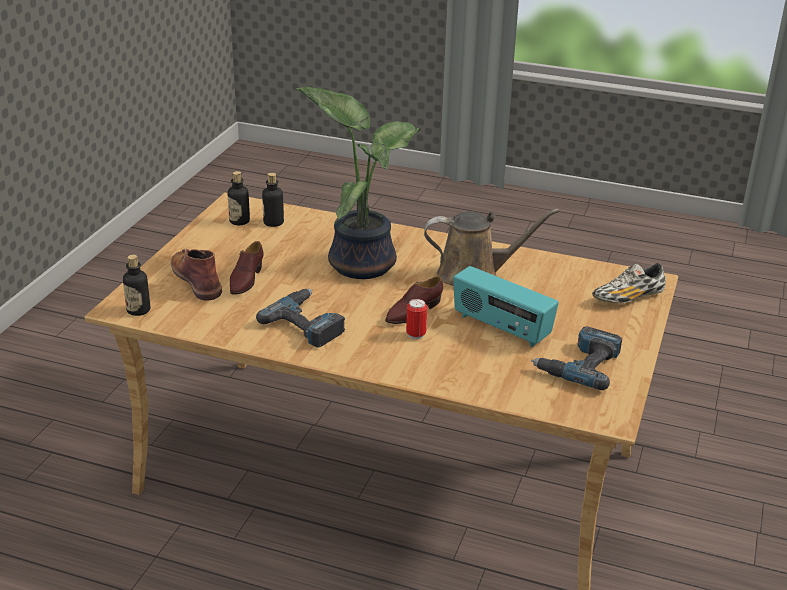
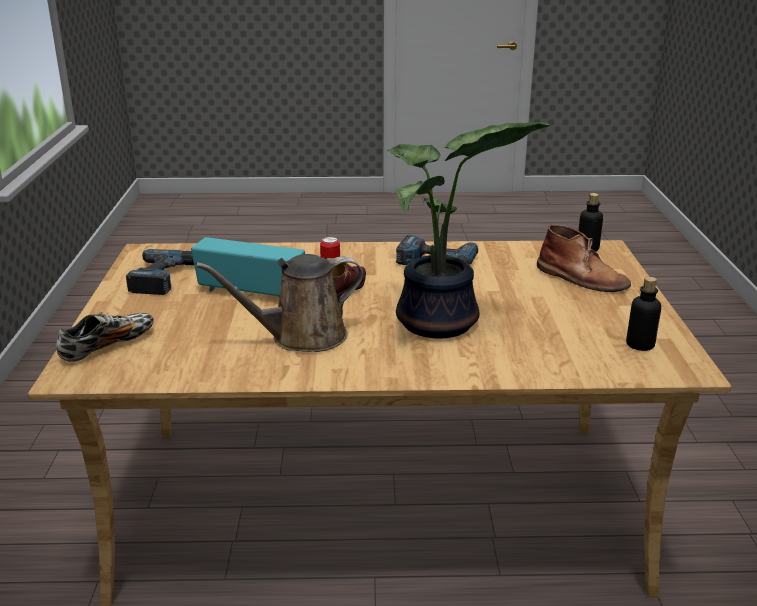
camera: 160 degrees right, 5 degrees down
(245, 279) = (536, 286): brown shoe -> none
(273, 222) = (599, 352): bottle -> none

